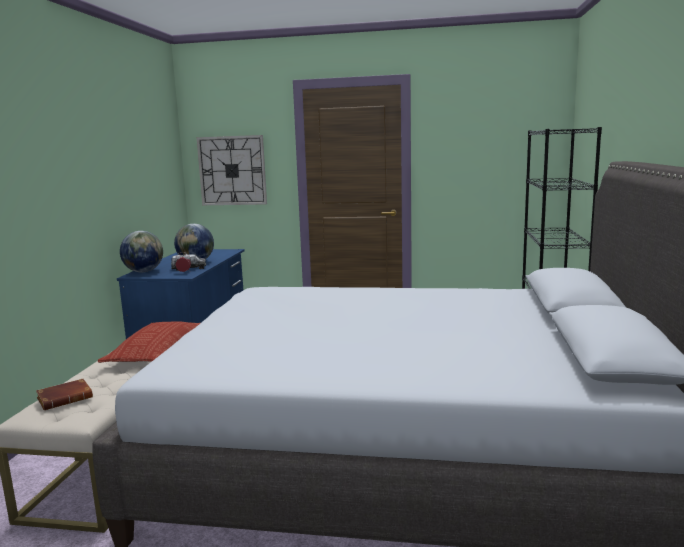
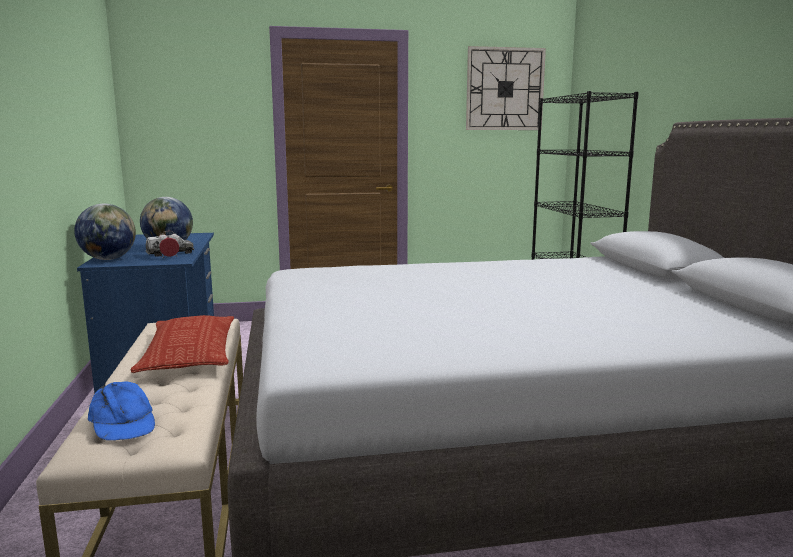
camera: 20 degrees left, 0 degrees up
(66, 398) = (122, 422): brown book -> blue cap
(232, 170) = (188, 135): wall clock -> wall clock (504, 89)

